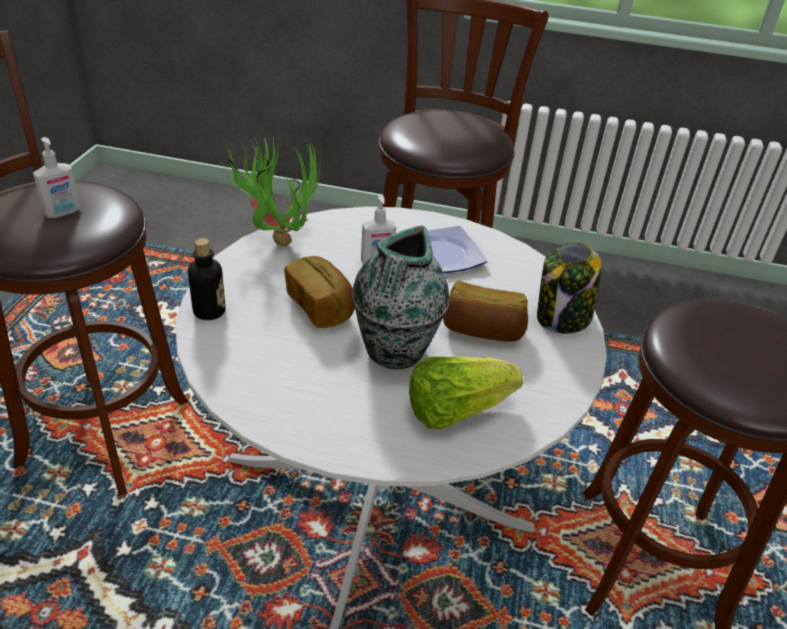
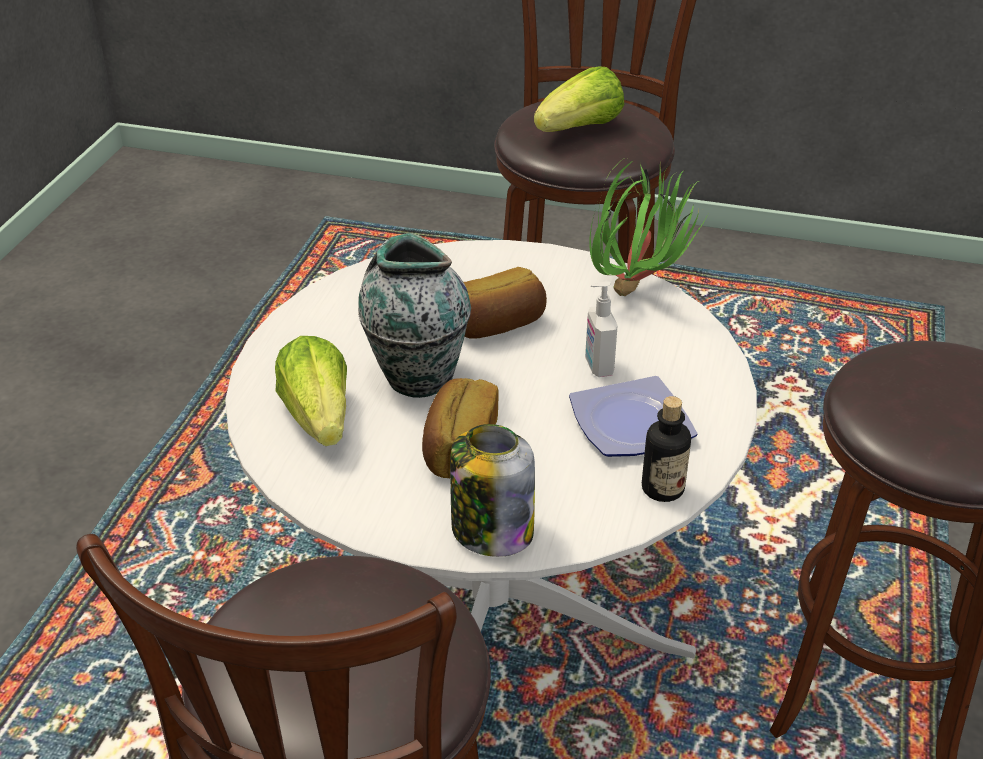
camera: 95 degrees right, 0 degrees up
(63, 213) = (580, 129): soap dispenser -> lettuce
(209, 311) = (484, 256): bottle -> bottle (662, 488)

